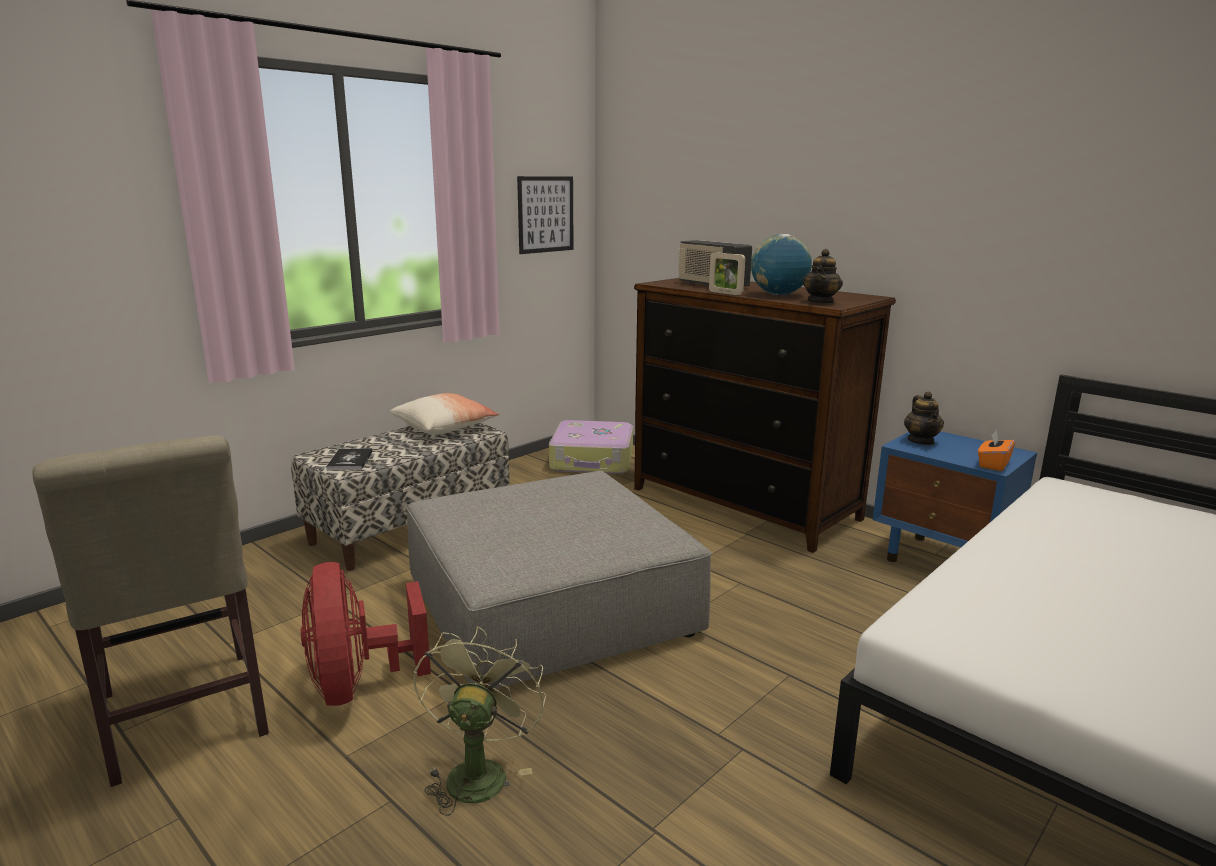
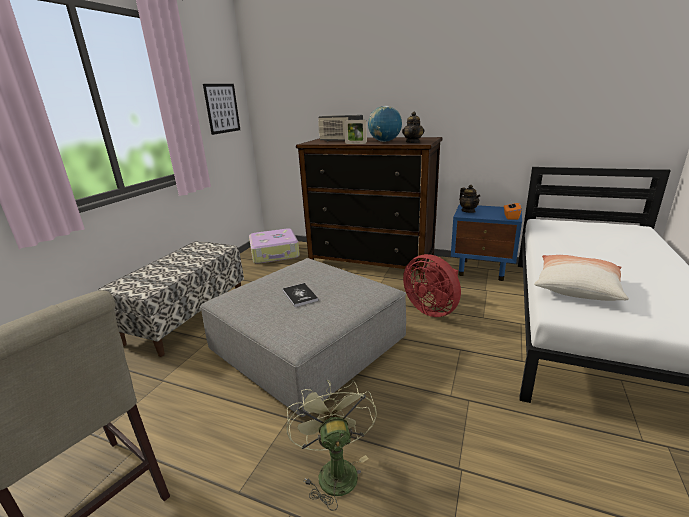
camera: 20 degrees left, 5 degrees up
(350, 460) = (144, 284): book -> book (300, 295)
(358, 685) = (216, 436): red fan -> red fan (432, 309)
(445, 427) = (195, 250): pillow -> pillow (576, 288)

